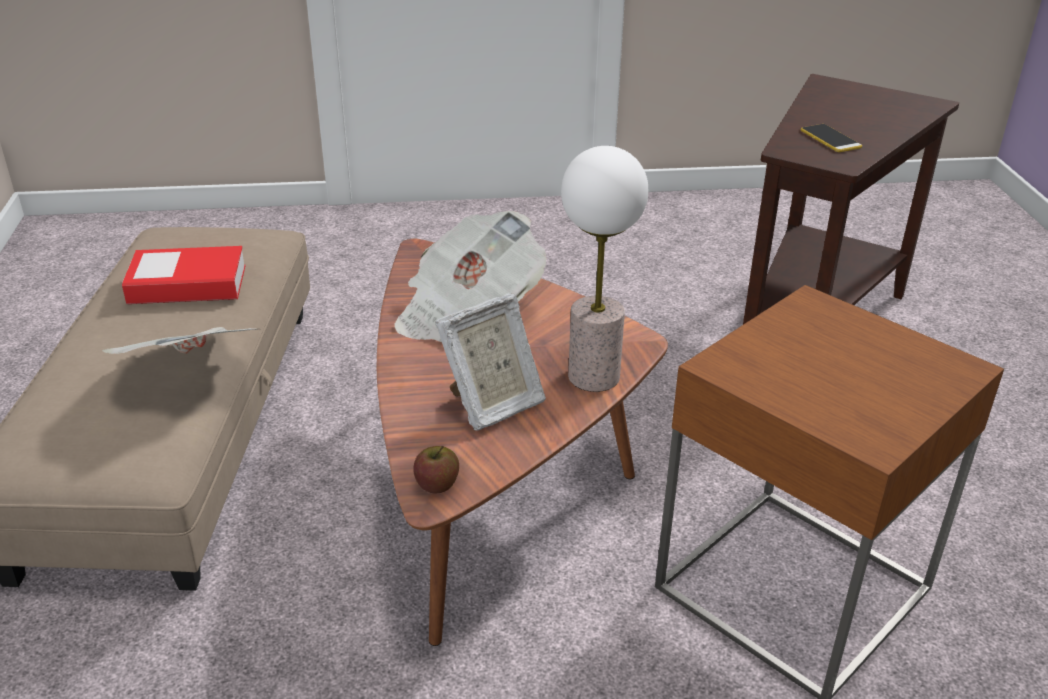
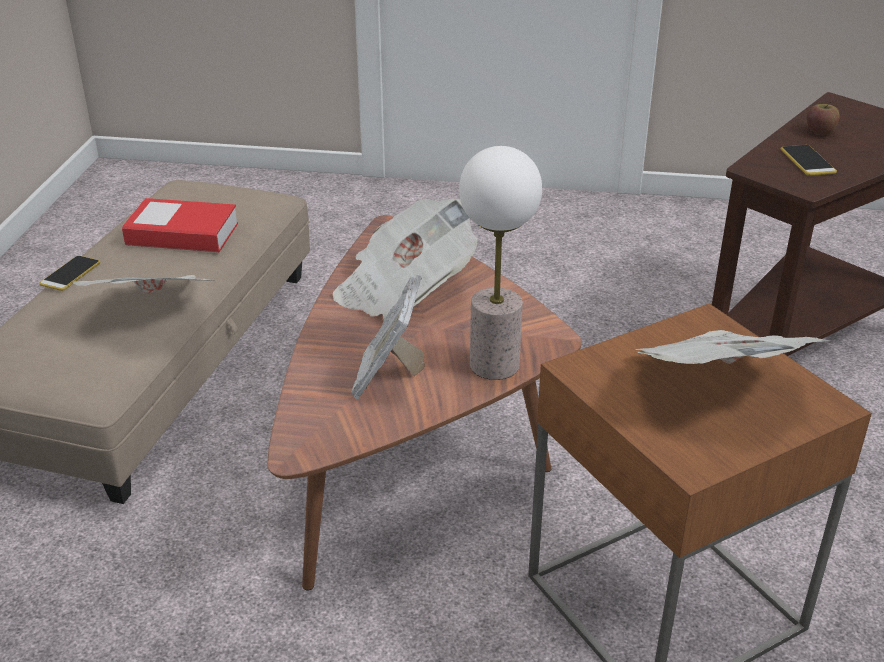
camera: 15 degrees right, 0 degrees up
(74, 344) = (70, 274): none -> phone
(437, 484) = (307, 440): apple -> apple (820, 132)
(492, 405) = (388, 377): picture frame -> picture frame turned 120 degrees clockwise
(858, 362) = (719, 385): none -> newspaper

